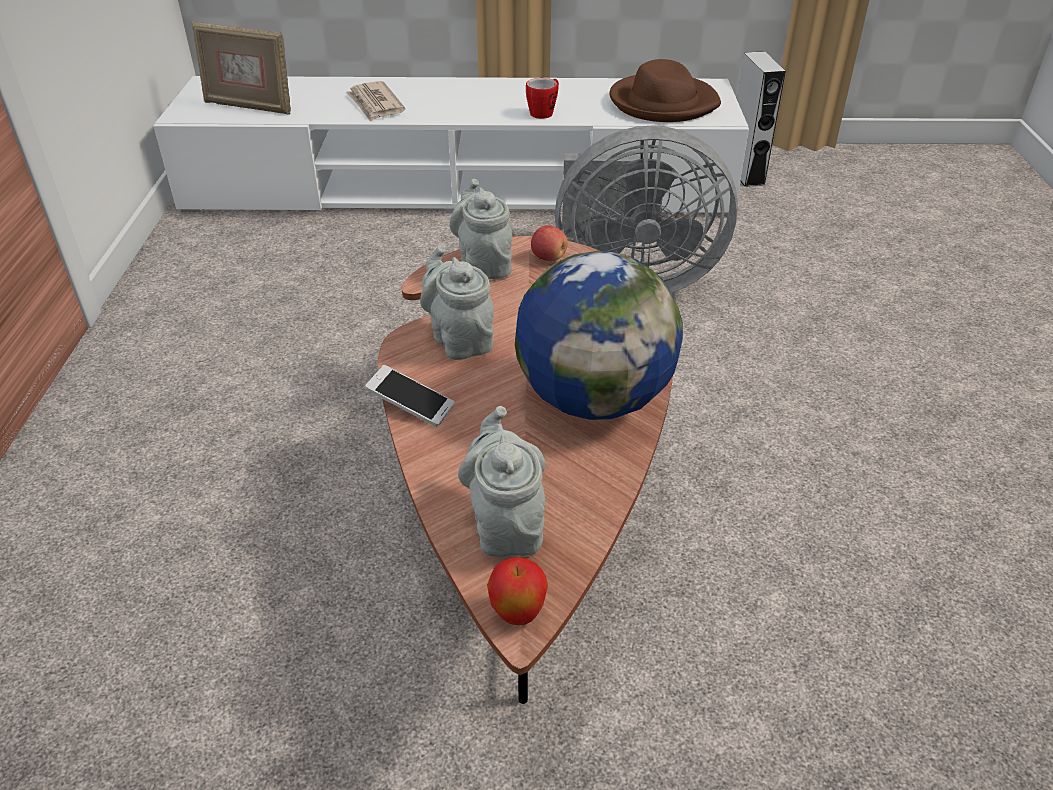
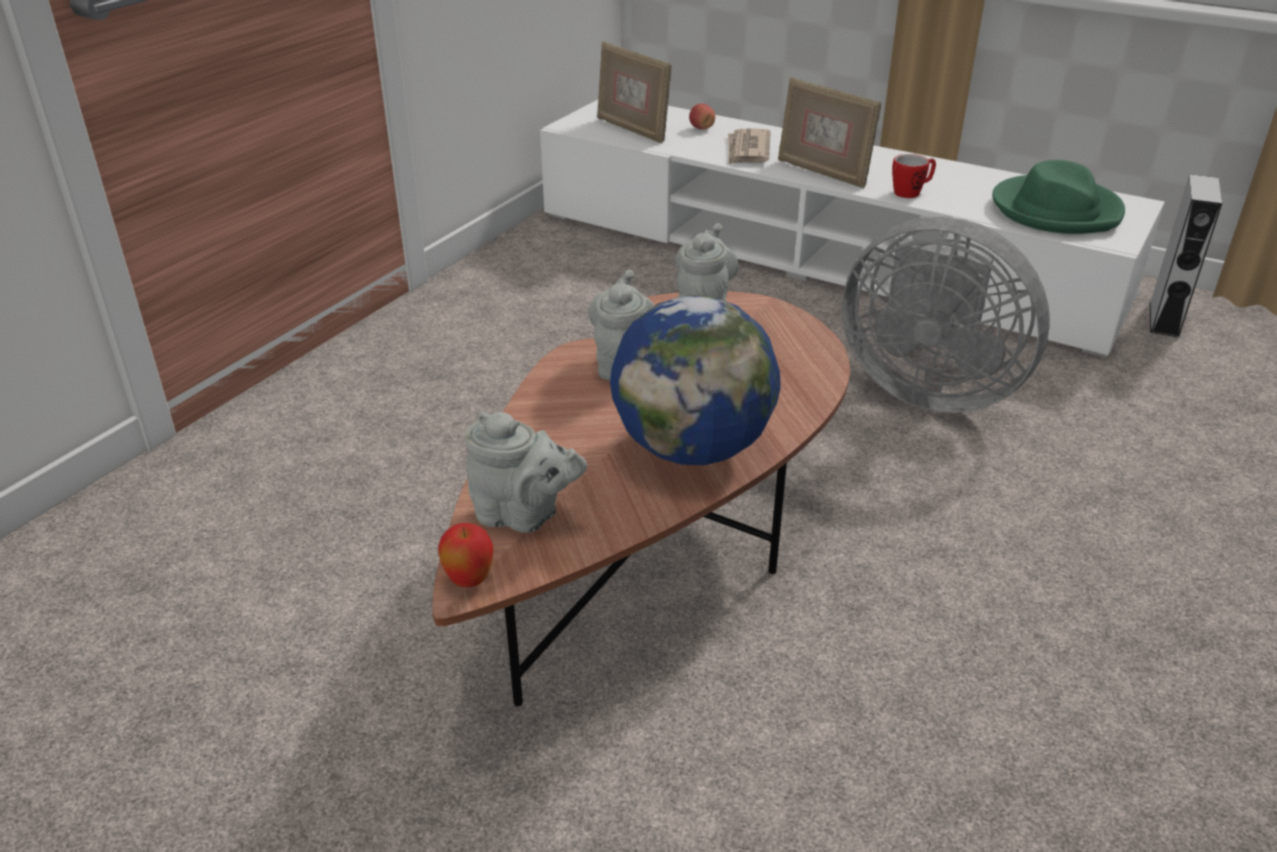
camera: 30 degrees right, 5 degrees down
(411, 405) = (533, 402): phone -> none
(458, 111) = (823, 172): none -> picture frame
(506, 525) = (523, 515): grey teapot -> grey teapot turned 90 degrees clockwise
(548, 258) = (770, 320): apple -> apple (701, 128)
(663, 103) = (1056, 210): brown hat -> green hat

